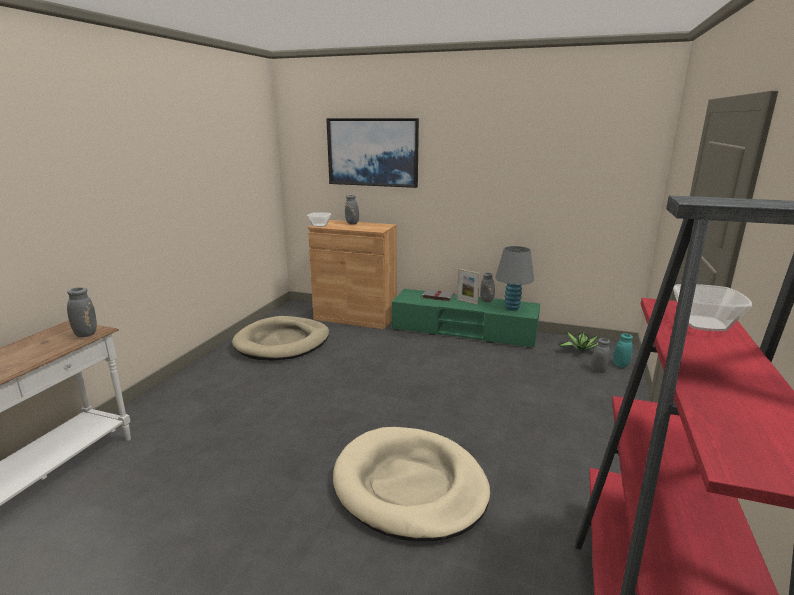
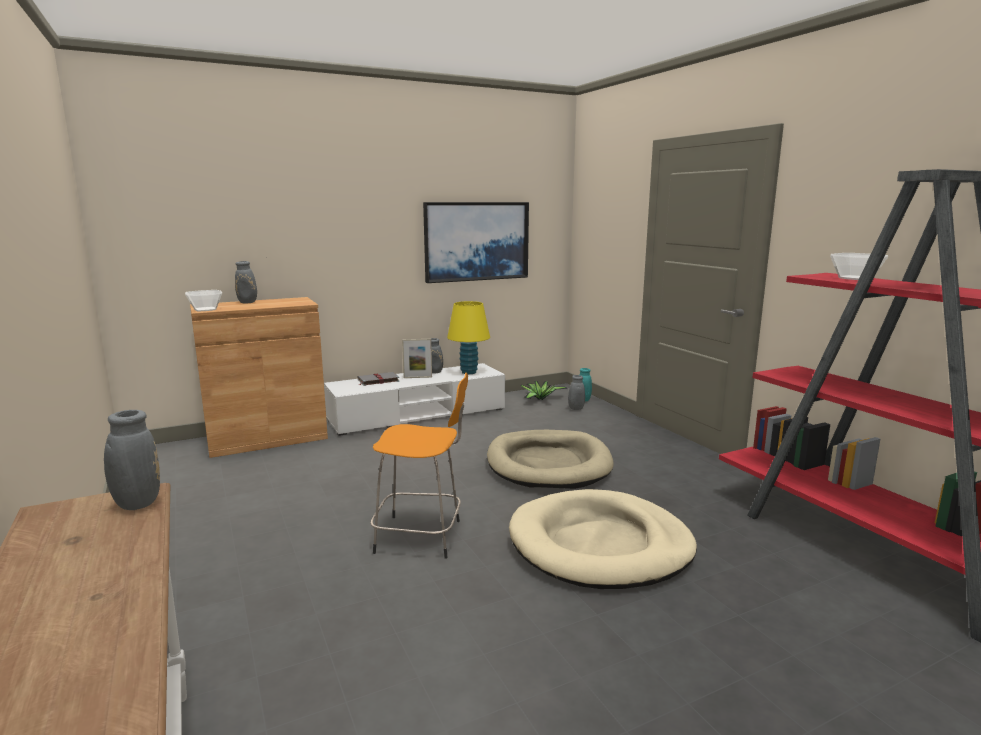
camera: 45 degrees left, 5 degrees down
(282, 342) = (212, 494): beige dog bed -> beige dog bed (548, 464)
(325, 417) = (422, 537): none -> orange stool
(373, 152) = (260, 200): picture -> picture (476, 241)
(464, 331) = (417, 414): green tv stand -> white tv stand
(512, 308) = (469, 372): grey table lamp -> yellow table lamp

